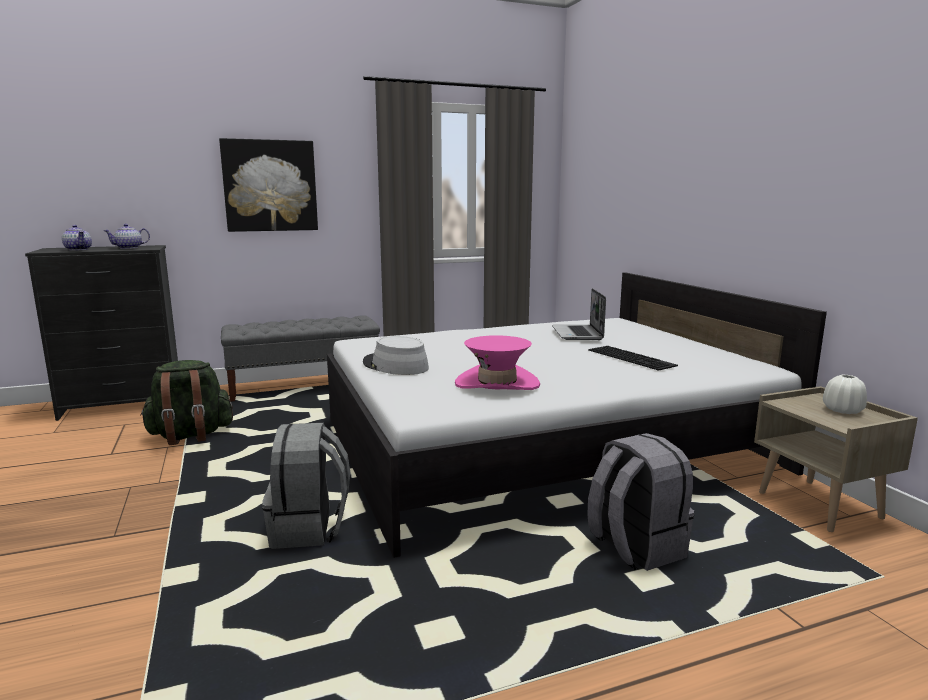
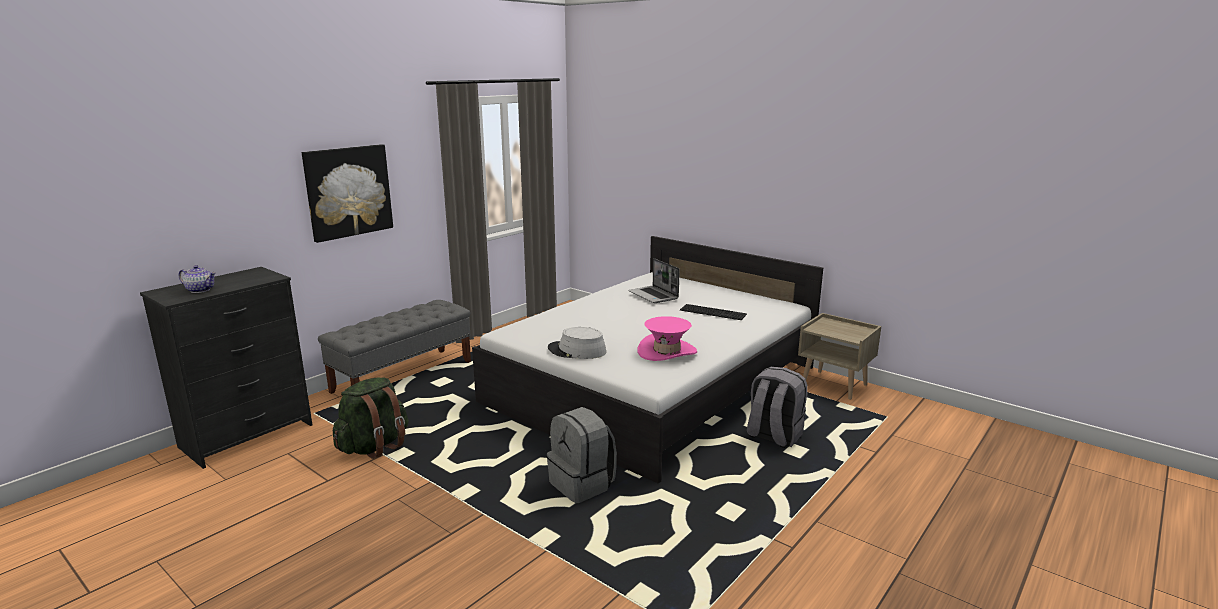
camera: 30 degrees left, 5 degrees up
(129, 248) = (246, 278): teapot -> none
(842, 410) = (844, 328): white vase -> none

